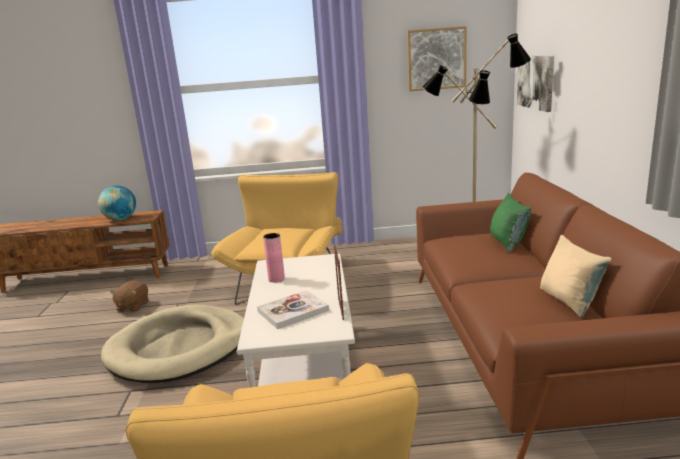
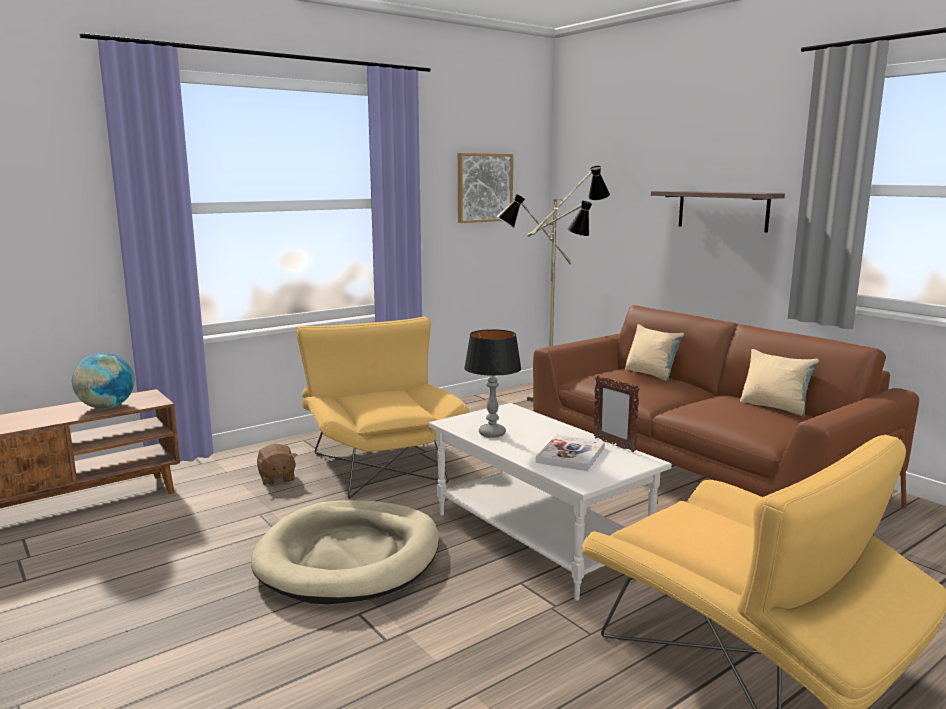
camera: 35 degrees left, 5 degrees down
(132, 306) = (190, 532): brown plush toy -> brown plush toy (276, 478)
(276, 279) = (492, 433): pink vase -> table lamp
(507, 243) = (651, 374): green pillow -> beige pillow
(536, 82) = (593, 217): picture -> none
(615, 76) = (722, 210): none -> shelf

